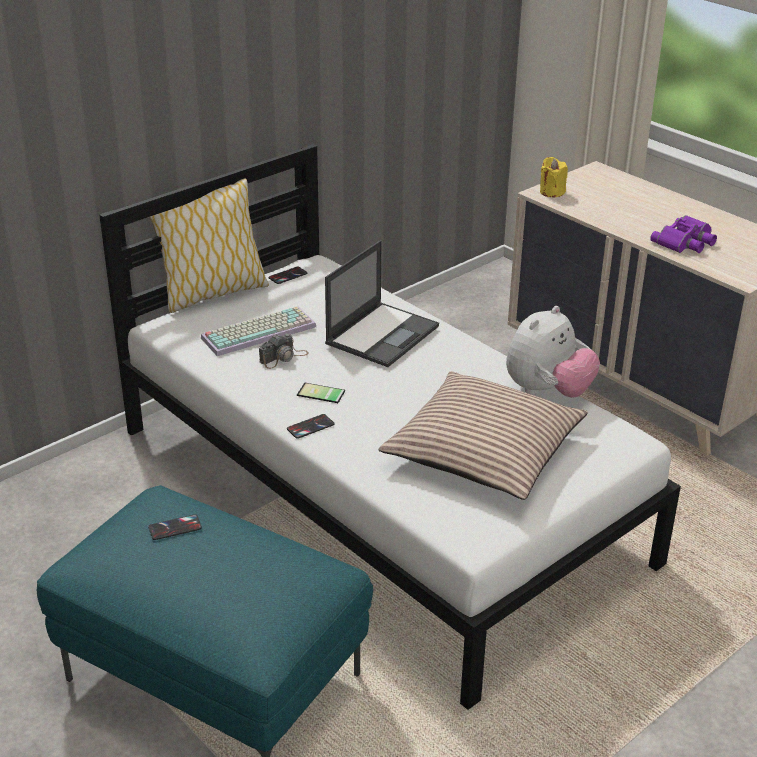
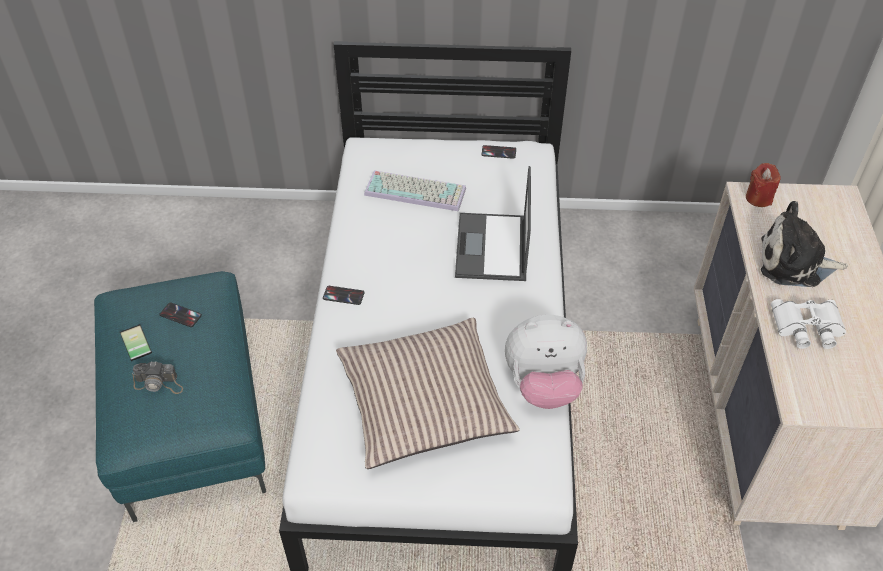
camera: 45 degrees right, 15 degrees up
(212, 293) = (430, 138): pillow -> none
(283, 357) = (402, 224): camera -> camera (159, 383)
(320, 394) = (383, 273): phone -> phone (133, 343)
(383, 334) = (492, 248): laptop -> laptop turned 105 degrees clockwise
(552, 192) = (758, 198): yellow candle -> red candle
(627, 214) = (794, 263): none -> plush toy
(686, 242) = (807, 328): purple binoculars -> white binoculars

